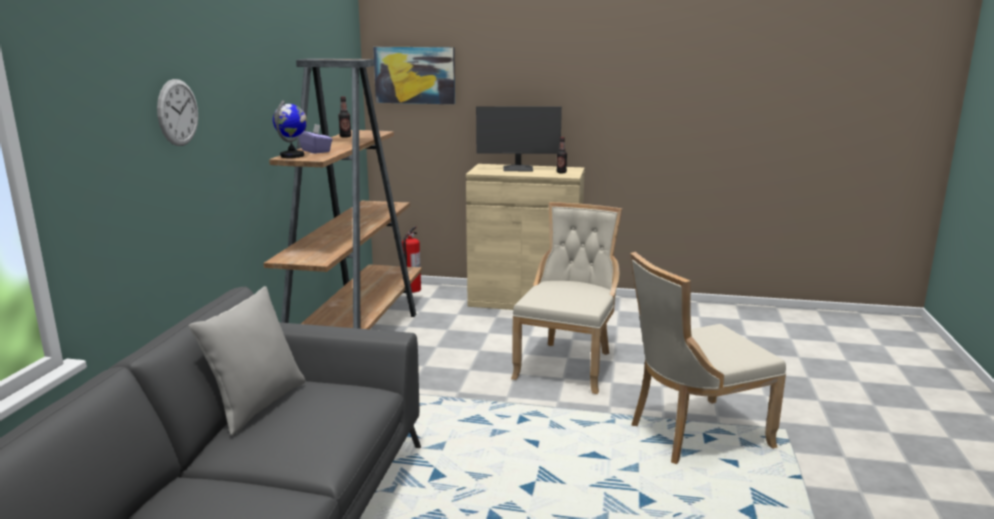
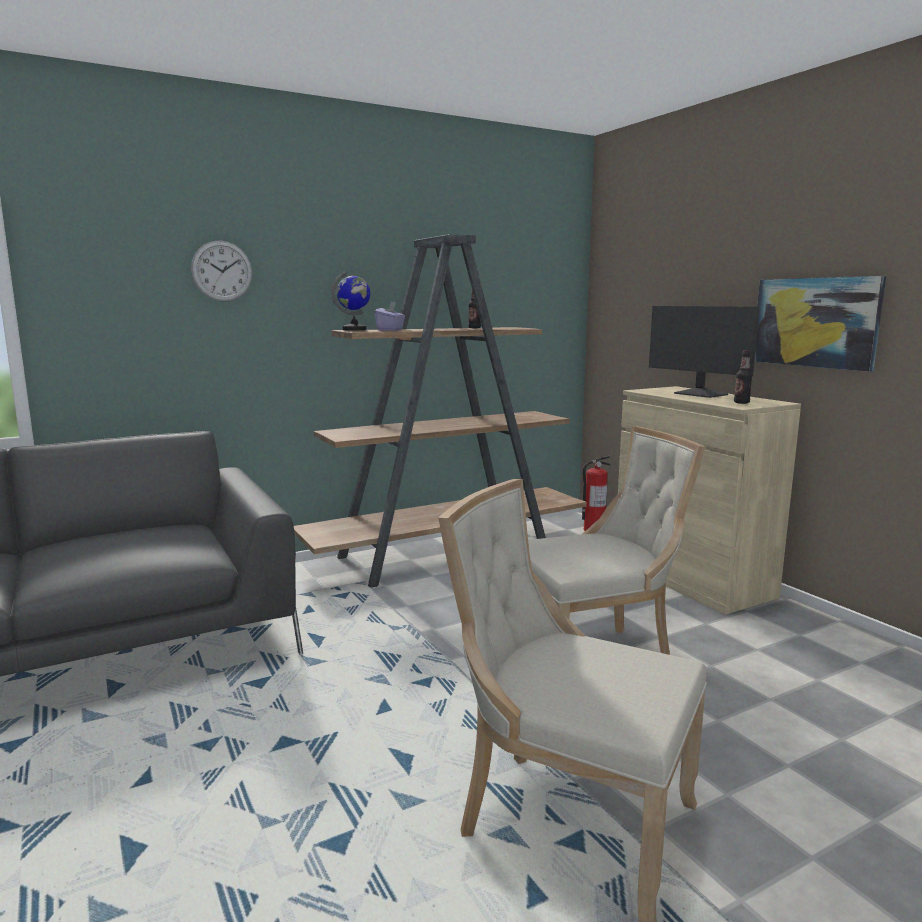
camera: 50 degrees right, 5 degrees down
(257, 405) = (129, 530): grey pillow -> none
(415, 75) = (630, 274): picture -> picture (815, 322)

